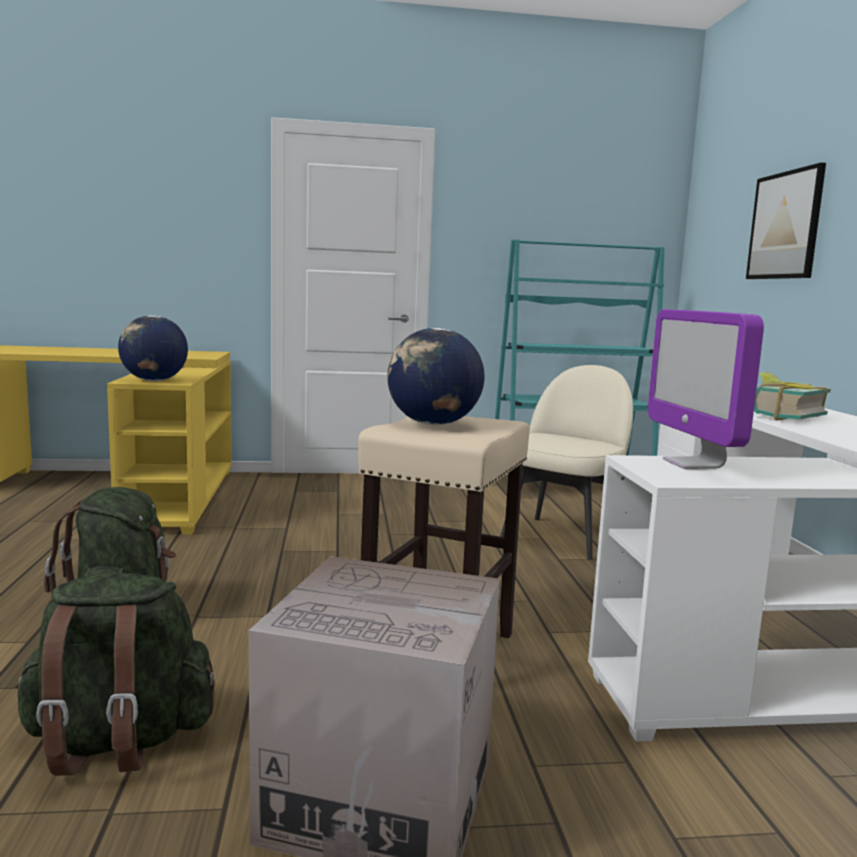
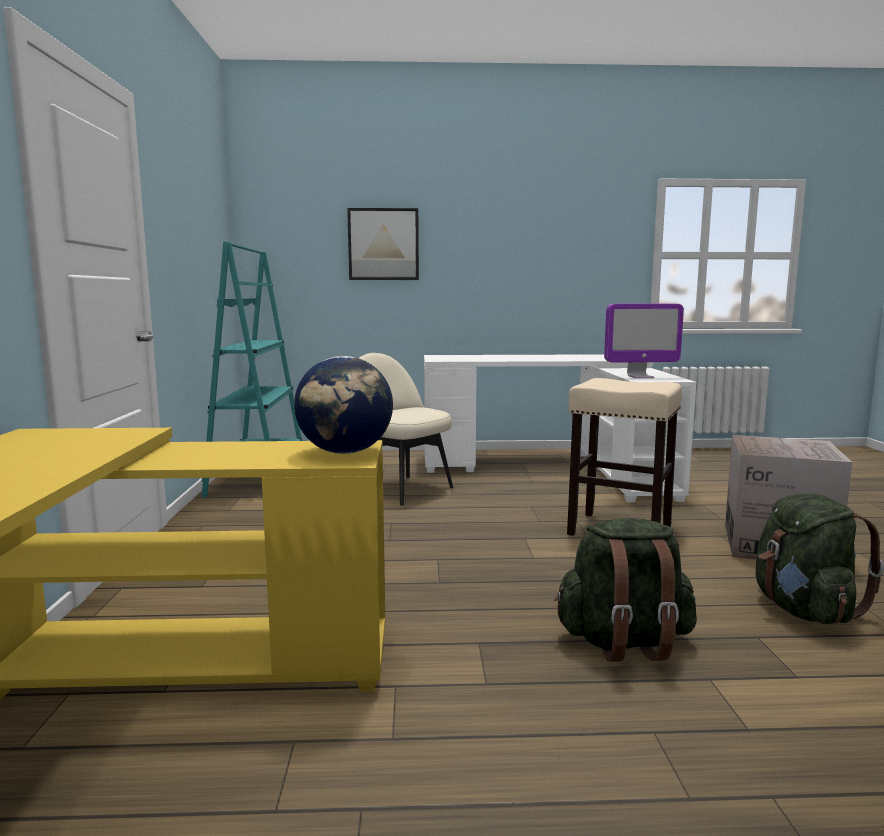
camera: 85 degrees left, 0 degrees up
(433, 424) = (628, 385): globe -> none
(780, 416) = (526, 359): book -> none

